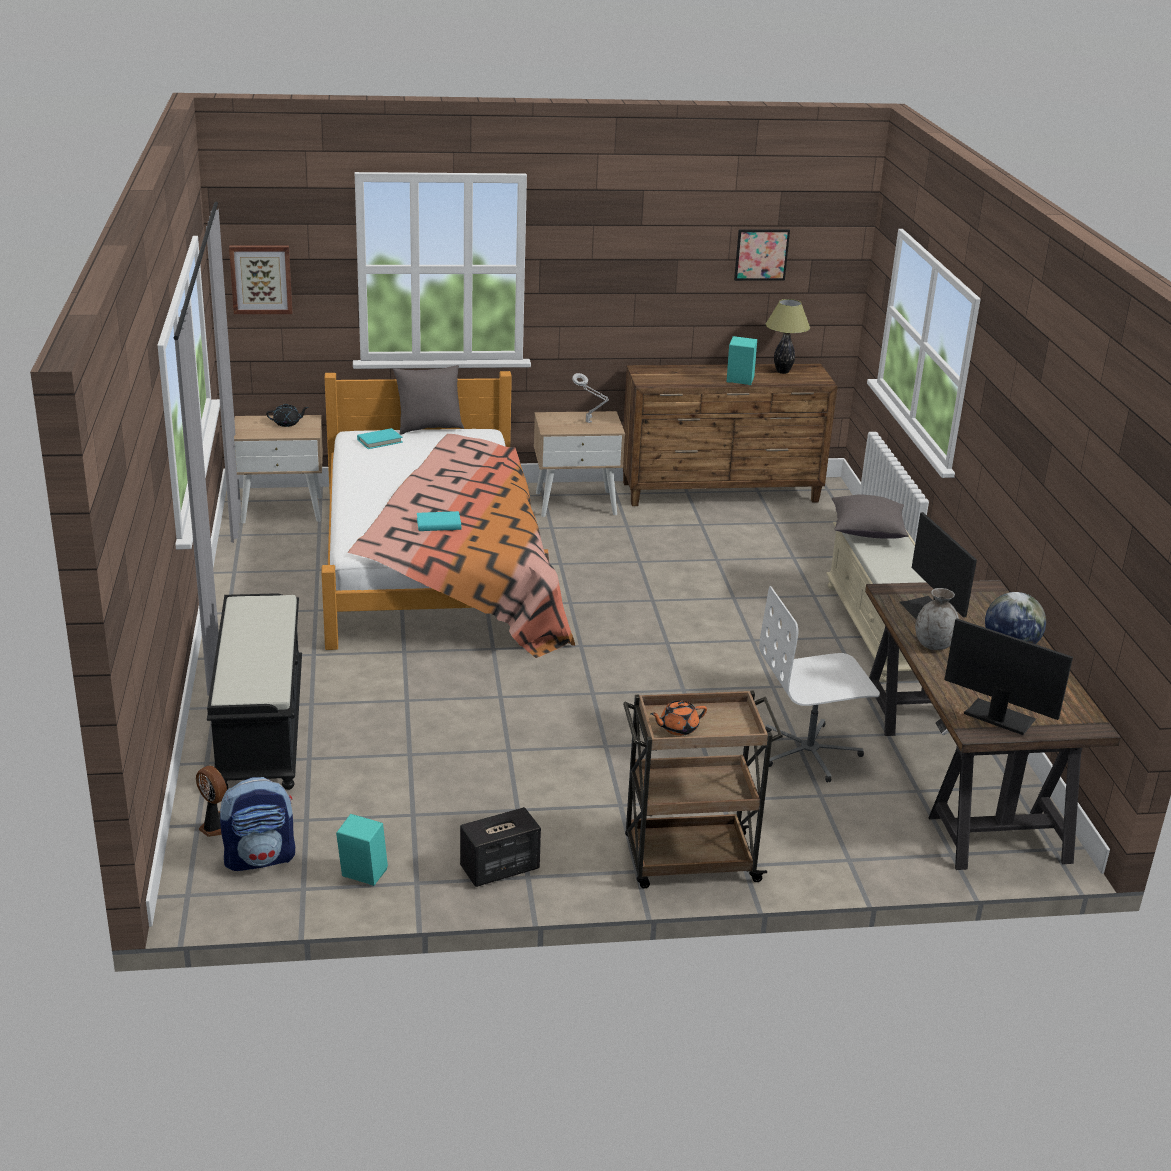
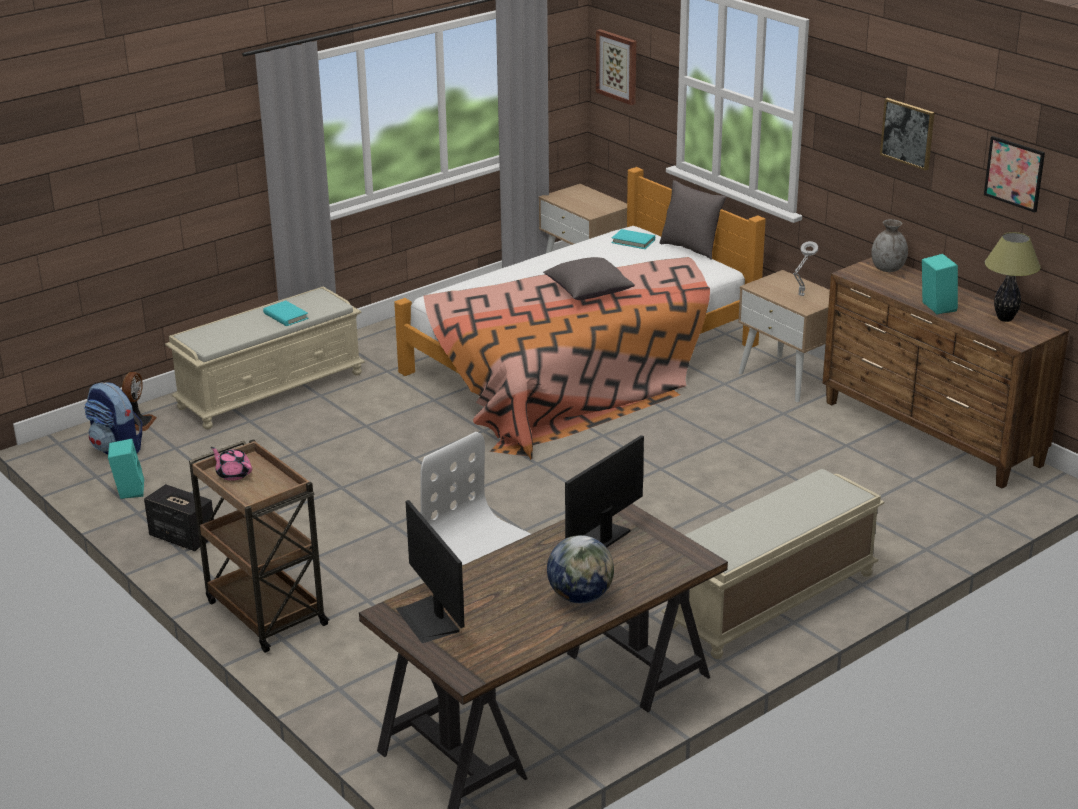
camera: 60 degrees right, 0 degrees up
(259, 726) = (271, 389): black bench -> beige bench
(287, 423) = (596, 202): black teapot -> none
(438, 524) = (514, 308): turquoise book -> turquoise book (286, 316)
(650, 250) = (908, 133): none -> picture
(678, 728) = (233, 474): orange teapot -> pink teapot
(867, 531) = (815, 489): grey pillow -> grey pillow (588, 292)
(934, 645) = (534, 556): grey vase -> grey vase (888, 269)
(998, 717) = (429, 619): monitor -> monitor turned 150 degrees clockwise

